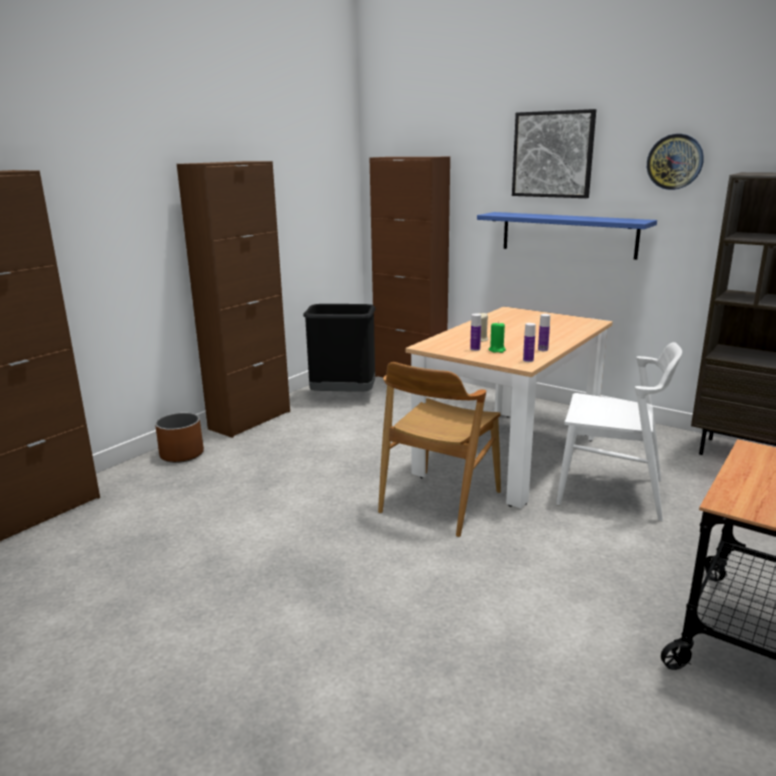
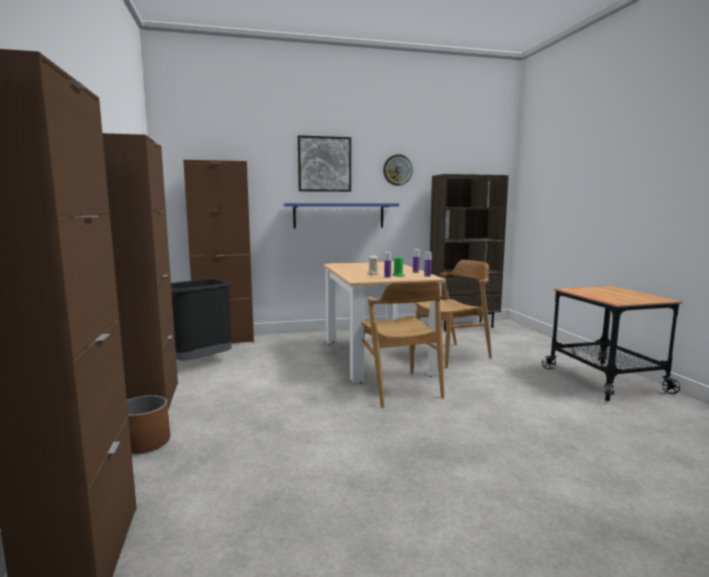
camera: 50 degrees left, 10 degrees down
(611, 492) = (451, 355): white chair -> brown chair

